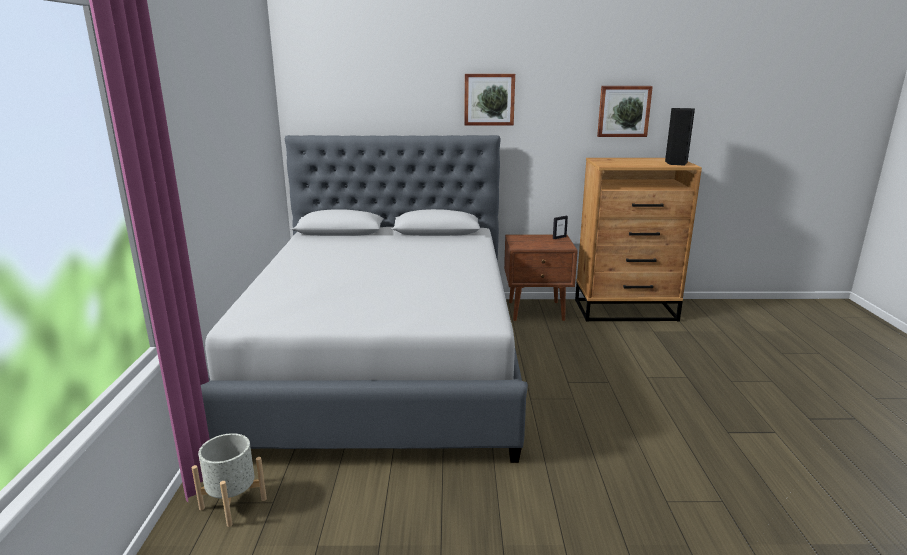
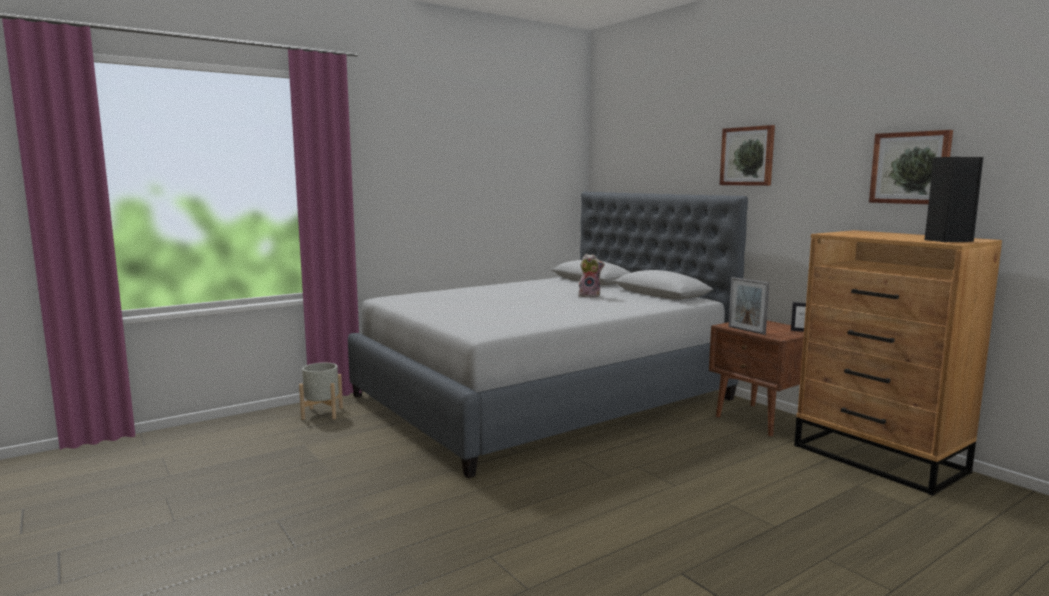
camera: 55 degrees right, 10 degrees down
(403, 250) = (590, 296): none -> plush toy
(538, 247) = (746, 330): none -> picture frame

